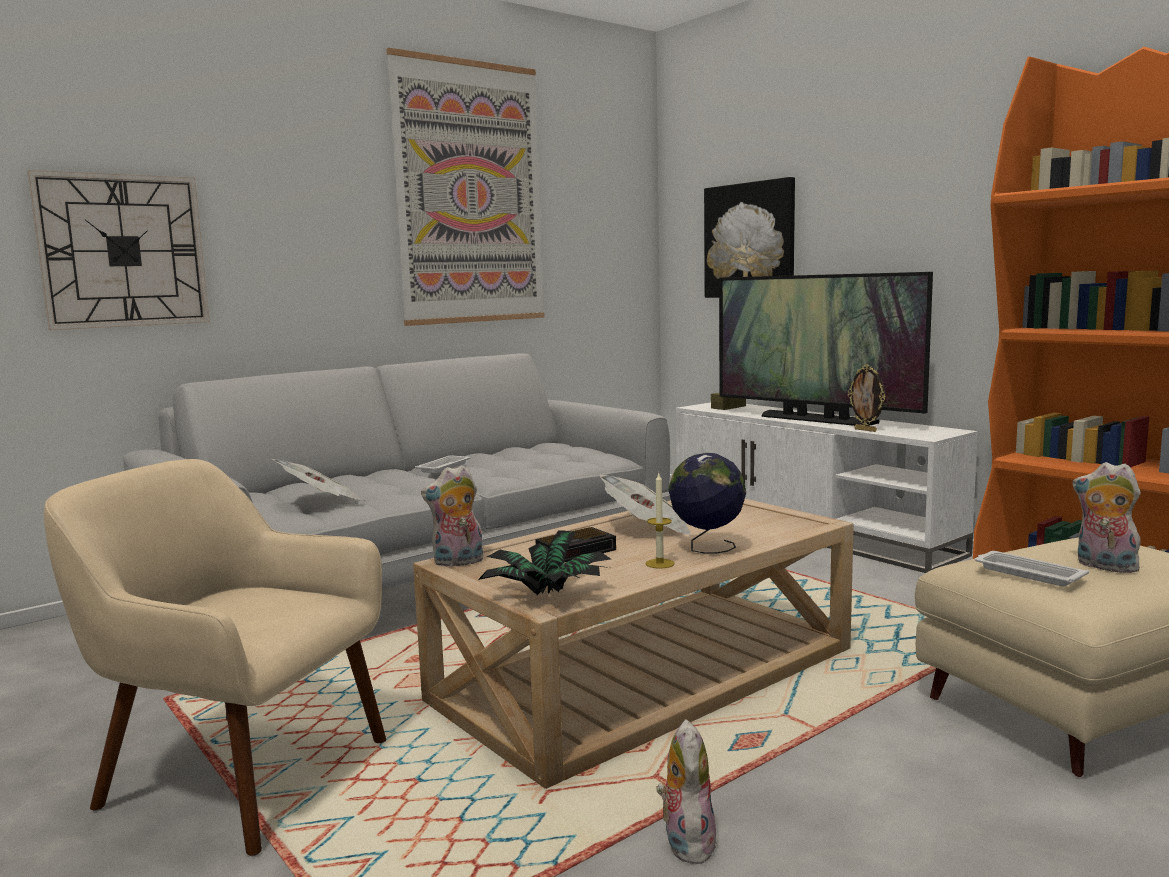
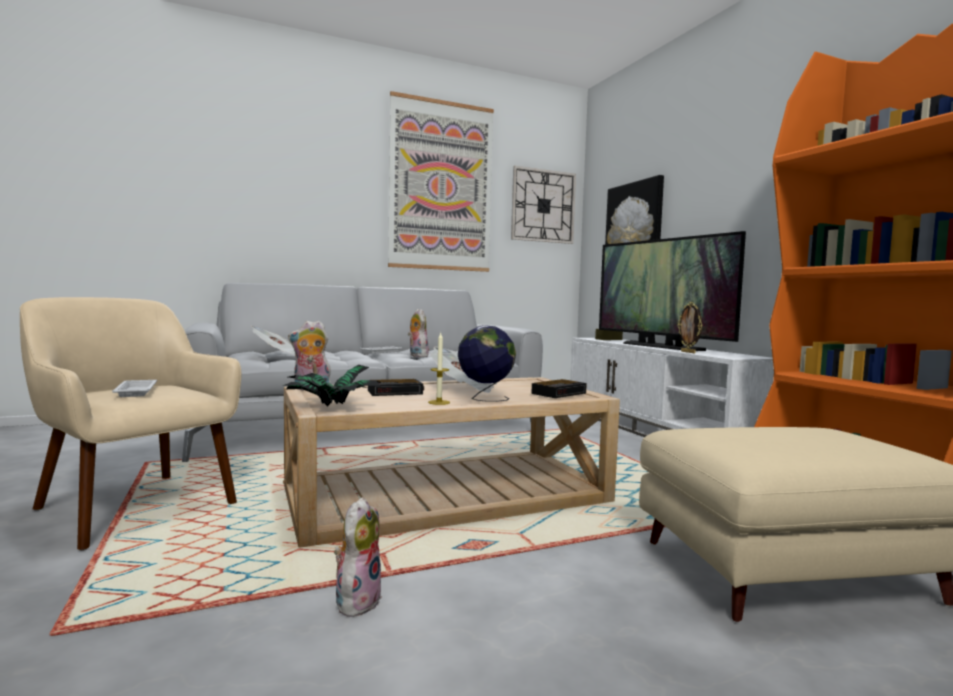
camera: 15 degrees right, 5 degrees down
(123, 251) = (209, 203): wall clock -> wall clock (543, 206)
(776, 523) = (559, 393): none -> alarm clock
(1027, 573) = (721, 436): white tray -> white tray (136, 391)
(1103, 566) = (801, 440): plush toy -> plush toy (417, 356)

